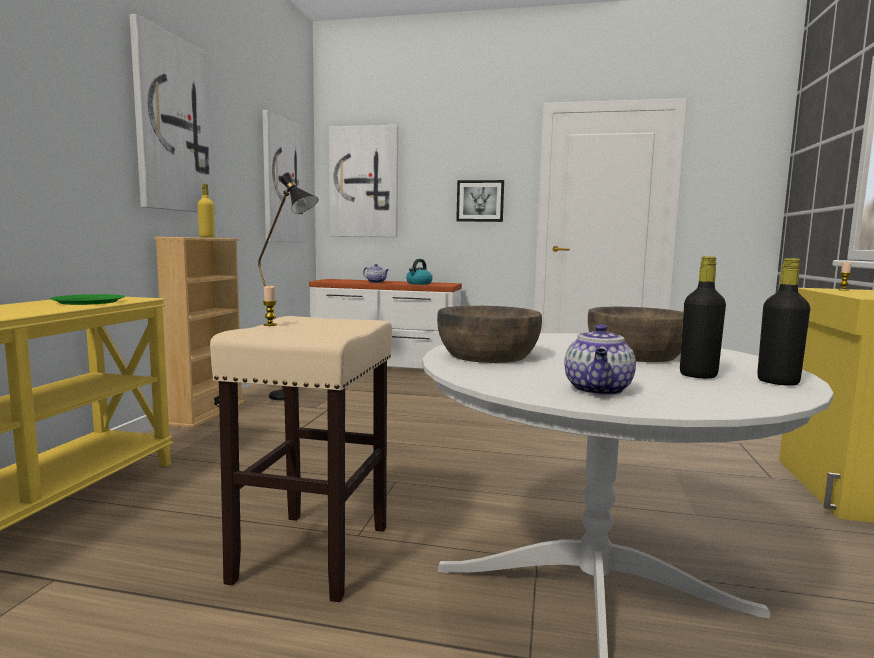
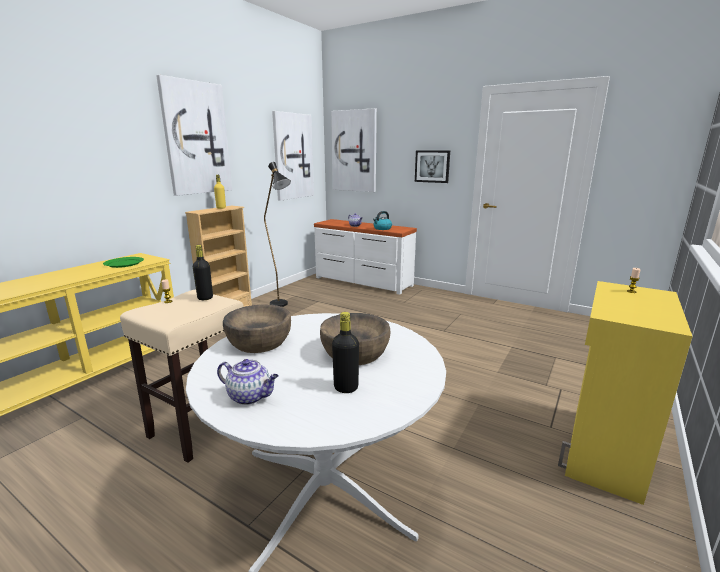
camera: 20 degrees right, 10 degrees up
(598, 390) = (250, 396): teapot -> teapot turned 105 degrees counterclockwise
(777, 382) = (385, 405): black bottle -> black bottle (205, 298)

